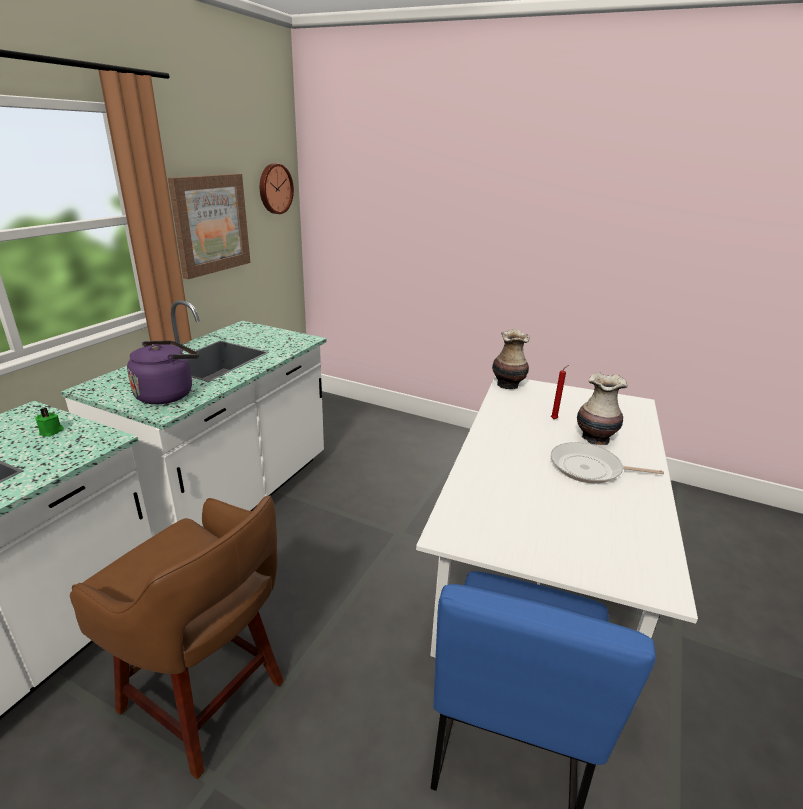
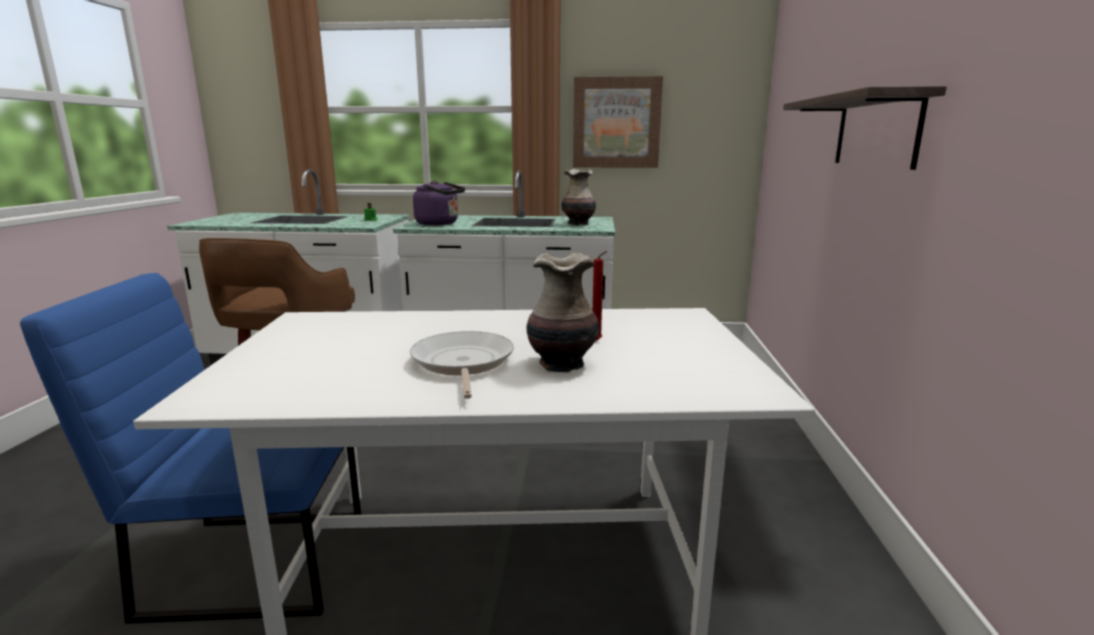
camera: 70 degrees right, 10 degrees down
(274, 189) = (720, 95): wall clock -> none
(501, 243) = (876, 131): none -> shelf
(508, 385) = (676, 314): vase -> vase (578, 224)

